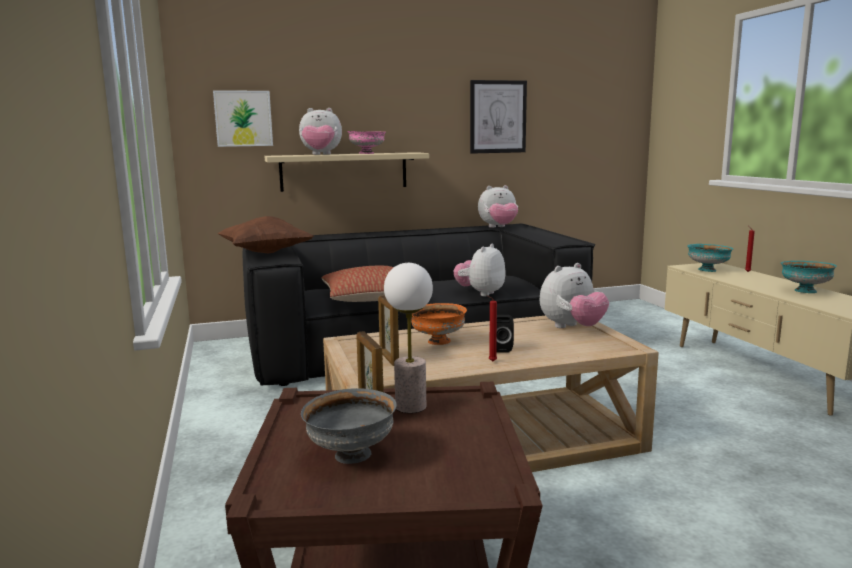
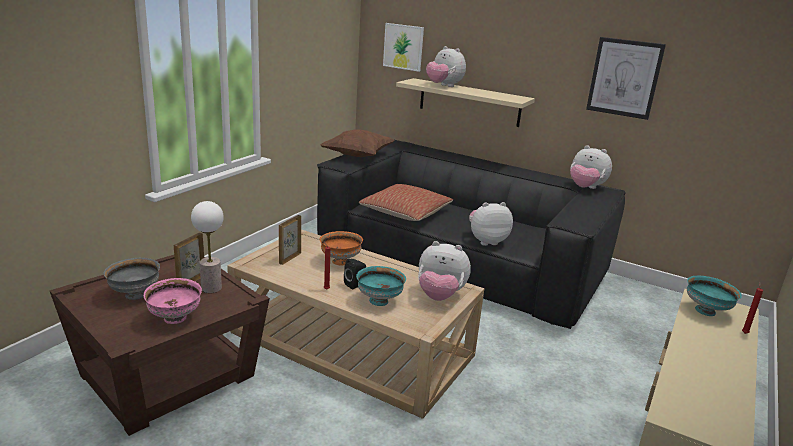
camera: 45 degrees right, 10 degrees up
(367, 153) = (478, 92): pink bowl -> pink bowl (175, 318)
(804, 291) = (717, 378): turquoise bowl -> turquoise bowl (379, 301)

